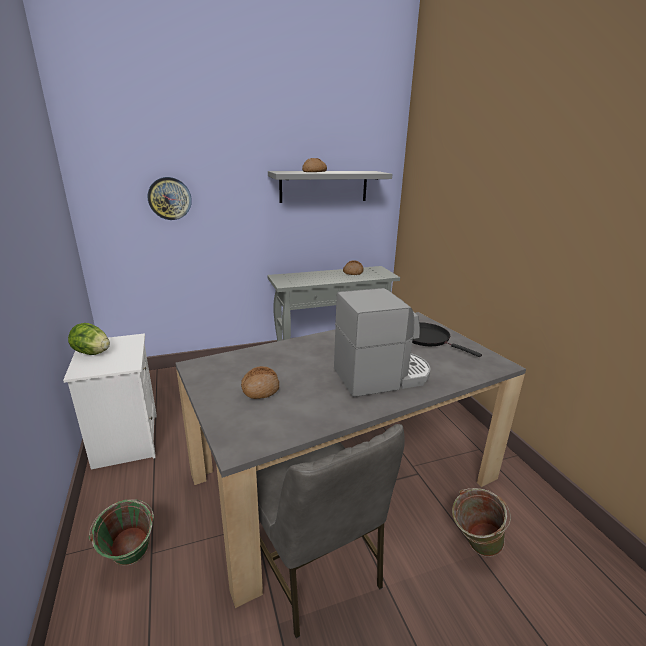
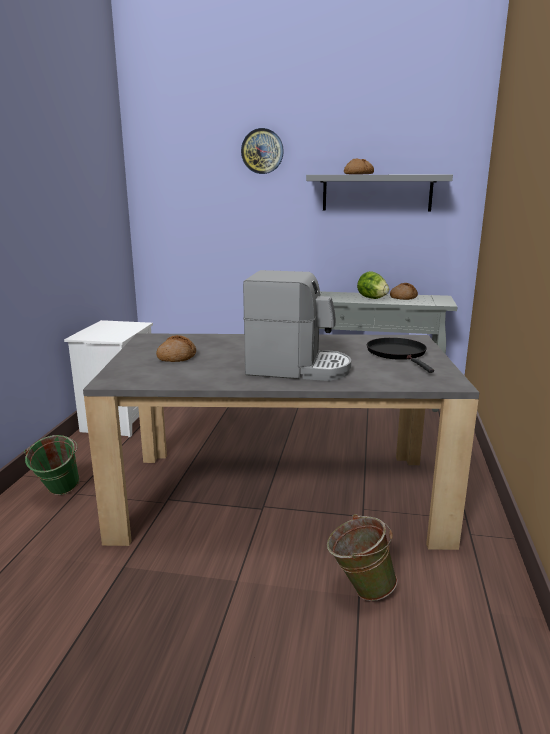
camera: 30 degrees right, 5 degrees down
(92, 353) = (100, 328): lettuce -> lettuce (372, 298)
(169, 198) = (211, 202): wall clock -> wall clock (262, 151)
(314, 564) = (188, 543): grey chair -> none

